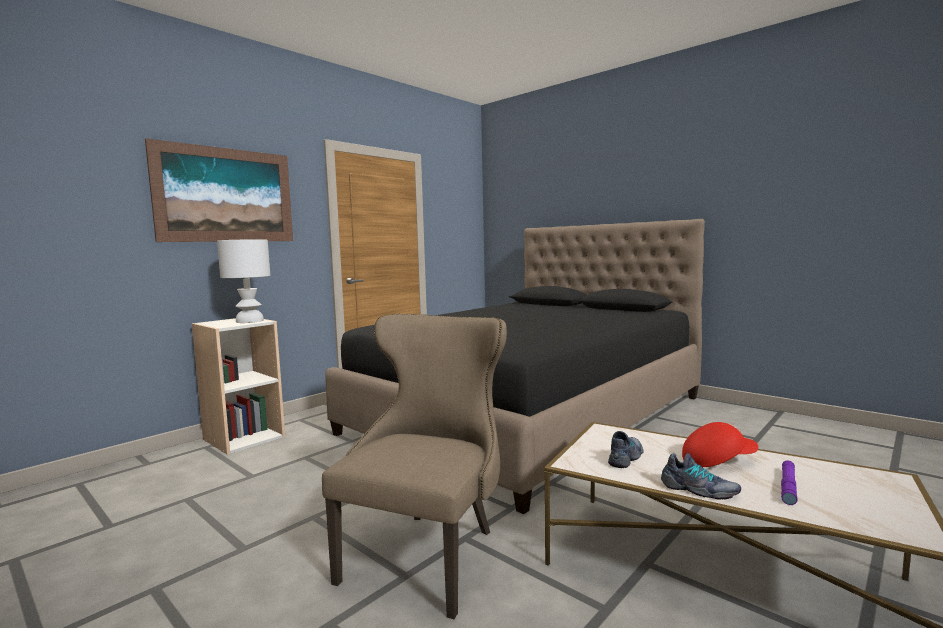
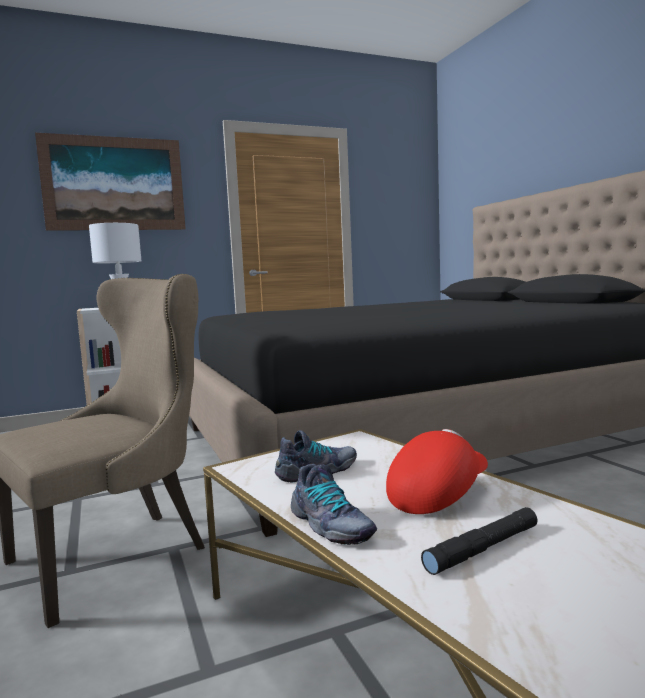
camera: 25 degrees right, 0 degrees up
(717, 461) = (437, 494): red cap -> red cap turned 60 degrees counterclockwise
(788, 487) = (483, 548): purple flashlight -> black flashlight

